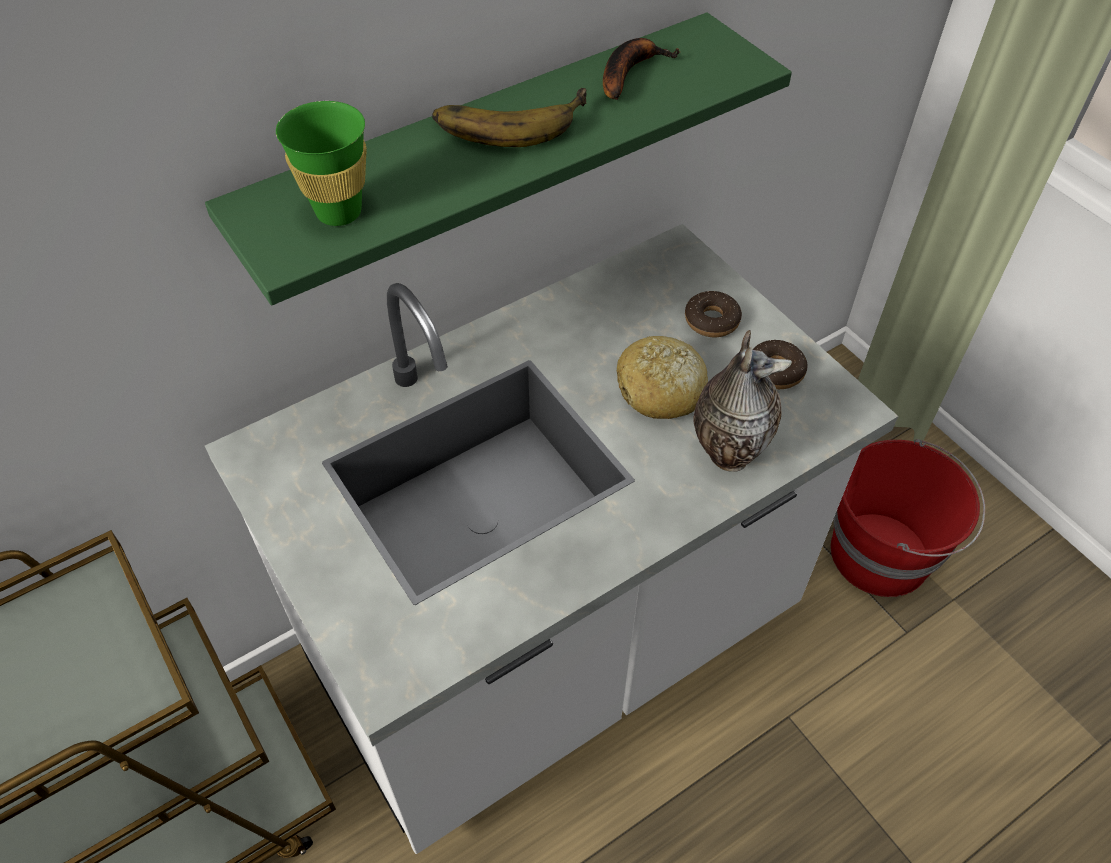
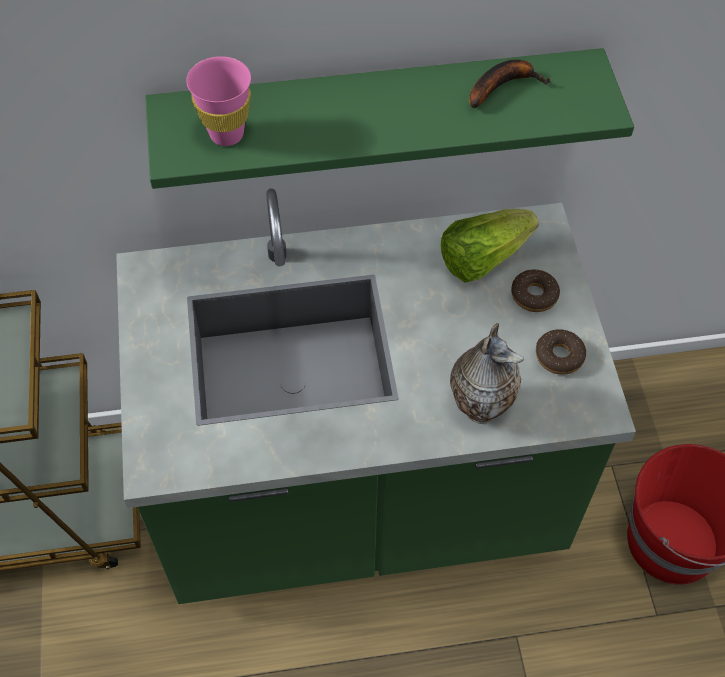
camera: 25 degrees right, 5 degrees up
(339, 212) = (226, 134): green cup -> pink cup
(509, 119) = (387, 97): banana -> none
(555, 644) = (361, 498): white counter -> green counter
(636, 303) = (482, 258): none -> lettuce
(660, 390) = (459, 337): bread -> none

